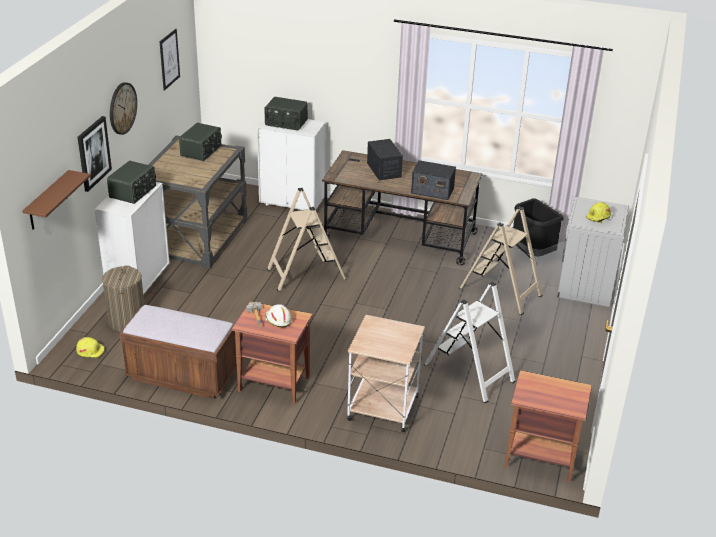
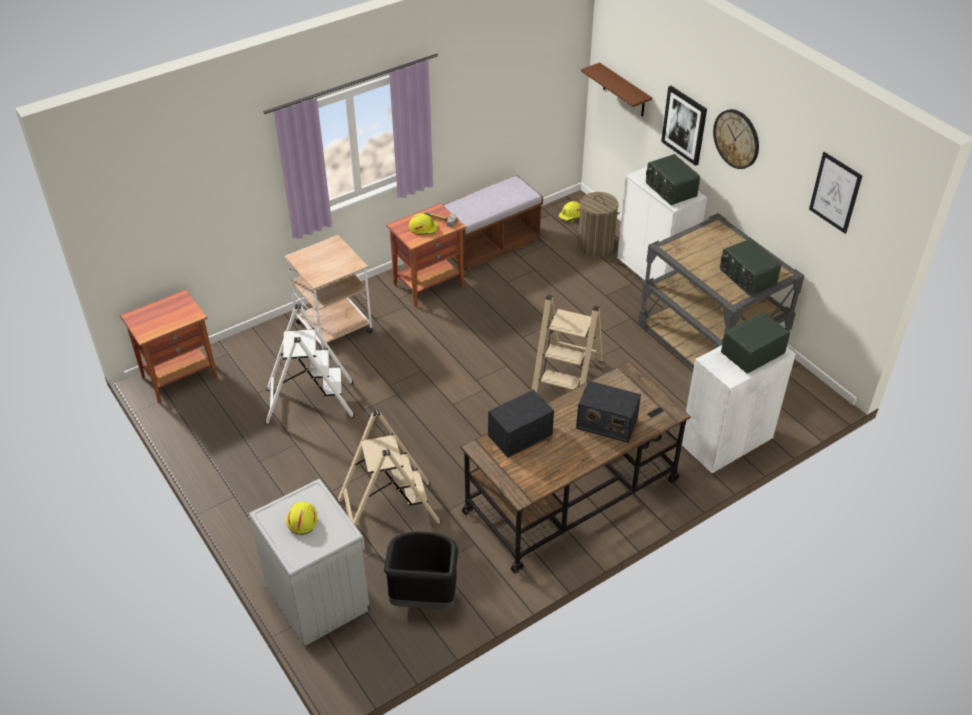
camera: 130 degrees right, 10 degrees up
(277, 320) = (423, 228): white hard hat -> yellow hard hat

